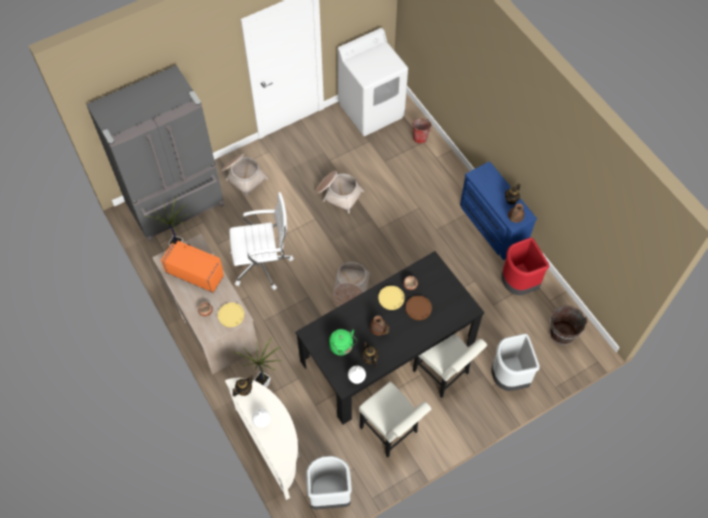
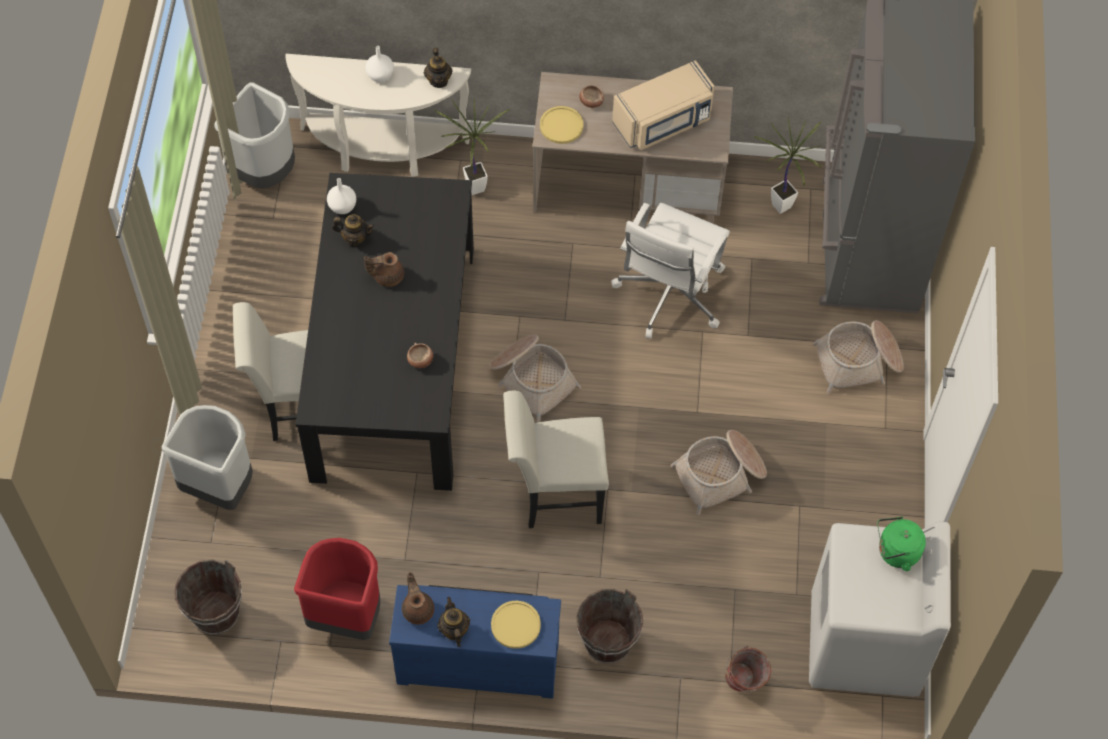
camera: 125 degrees right, 0 degrees up
(196, 273) = (663, 122): orange microwave -> beige microwave
(342, 347) = (400, 218): green kettle -> green kettle (895, 552)
(391, 298) = (421, 323): yellow plate -> yellow plate (515, 625)
(391, 432) = (278, 289): white chair -> white chair (554, 494)
(418, 308) = (375, 345): brown plate -> none
(444, 188) = (607, 642): none -> brown bucket

